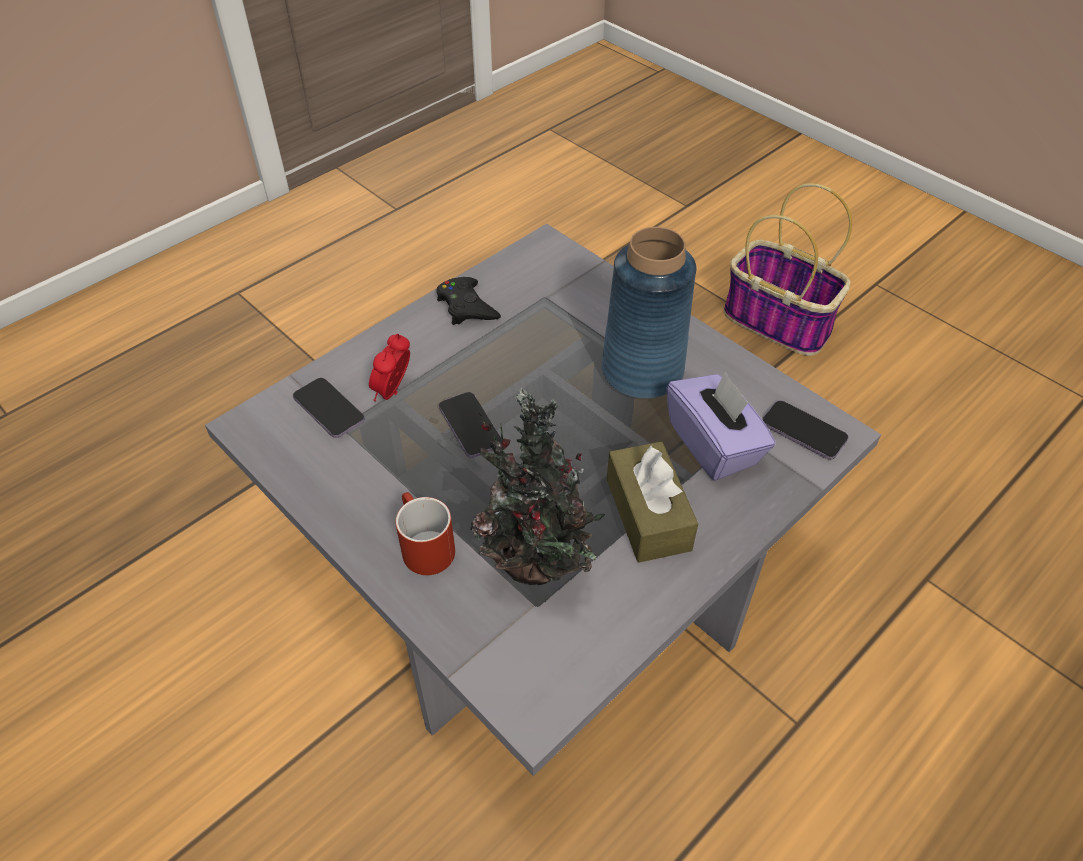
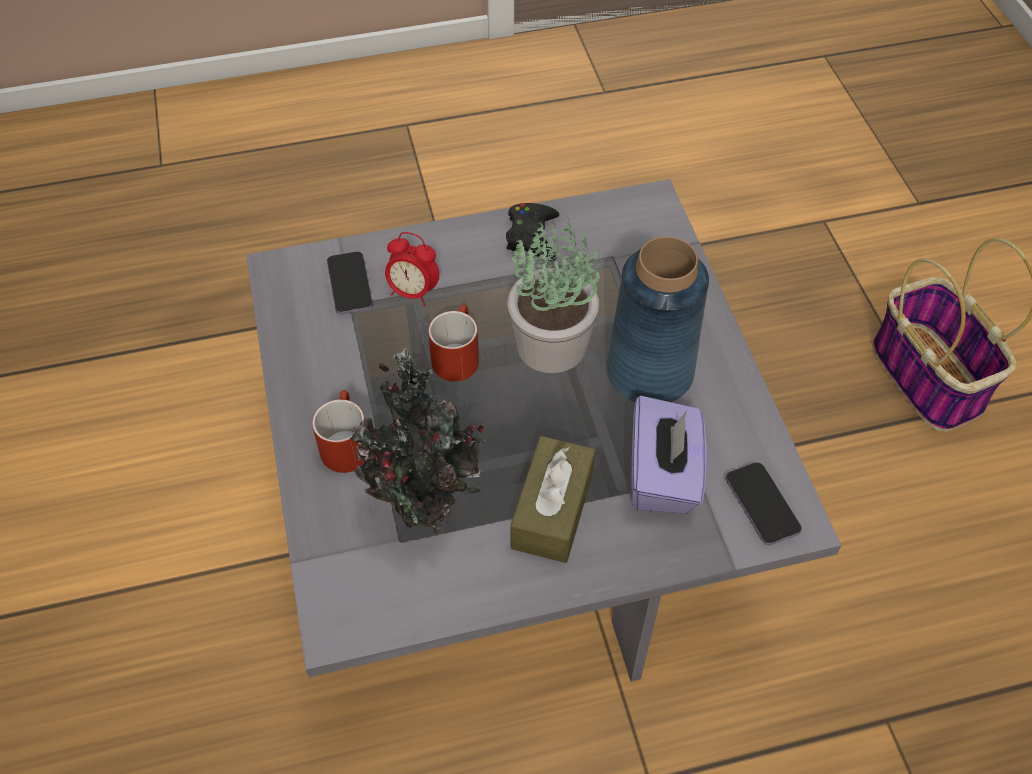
camera: 30 degrees right, 5 degrees up
(394, 392) = (413, 292): alarm clock -> alarm clock turned 120 degrees counterclockwise
(470, 426) = (456, 354): phone -> red mug
(548, 383) = (553, 344): none -> potted plant

